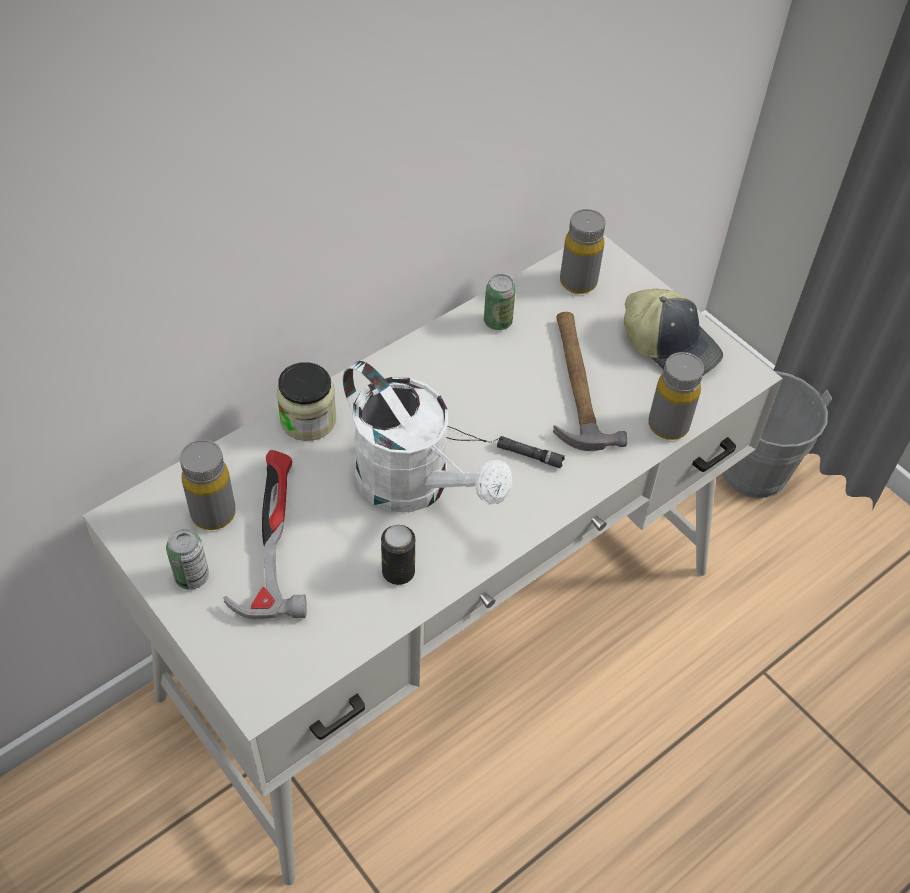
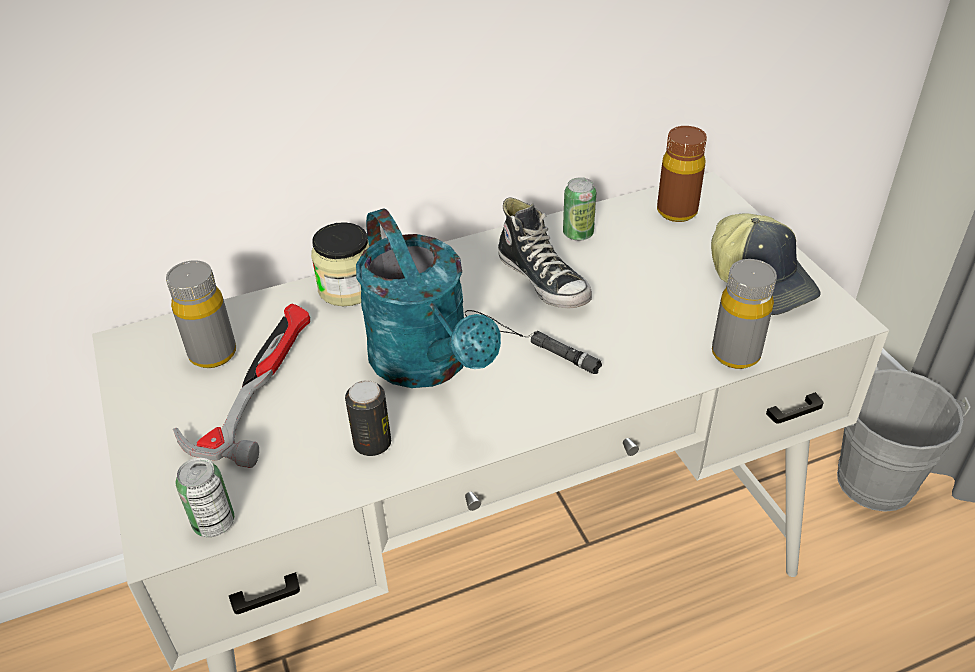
camera: 20 degrees right, 10 degrees down
(192, 576) = (160, 407): can -> can (214, 522)
(415, 486) = (428, 365): white watering can -> turquoise watering can
(484, 379) = (544, 280): none -> shoe
(576, 383) = (643, 298): hammer -> none
(578, 282) = (677, 211): grey bottle -> brown bottle

